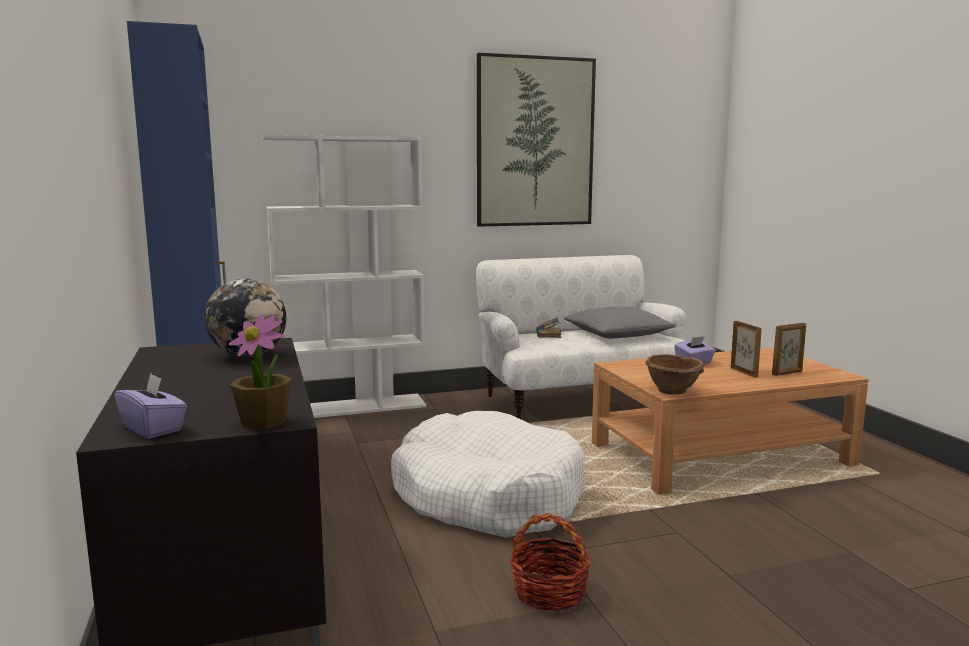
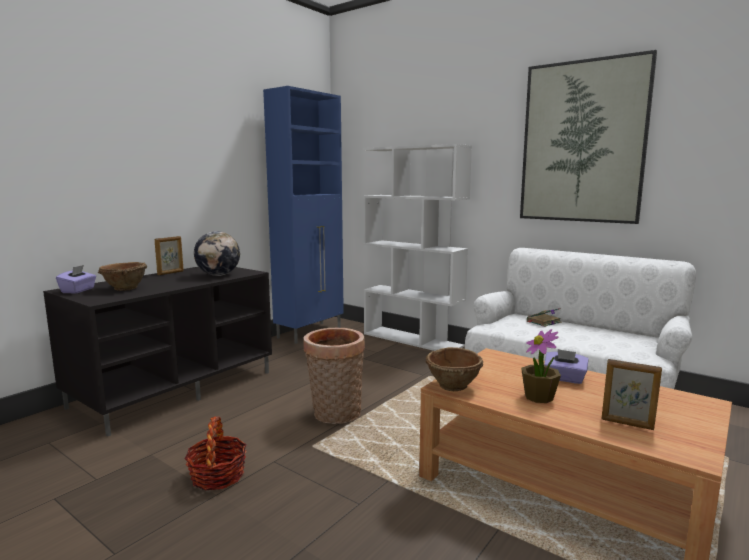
camera: 55 degrees right, 0 degrees up
(219, 403) = (125, 288): none -> brown bowl
(264, 422) = (95, 299): potted plant -> potted plant (539, 397)
(487, 496) = (335, 415): white dog bed -> basket
(617, 334) = (605, 338): grey pillow -> none
(744, 372) = (580, 403): picture frame -> picture frame (171, 273)

